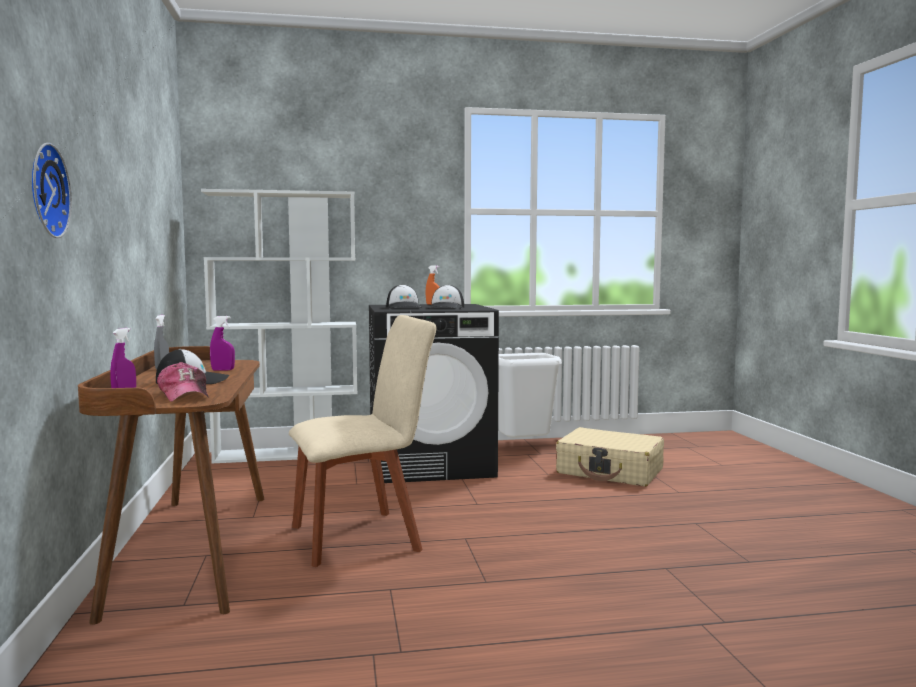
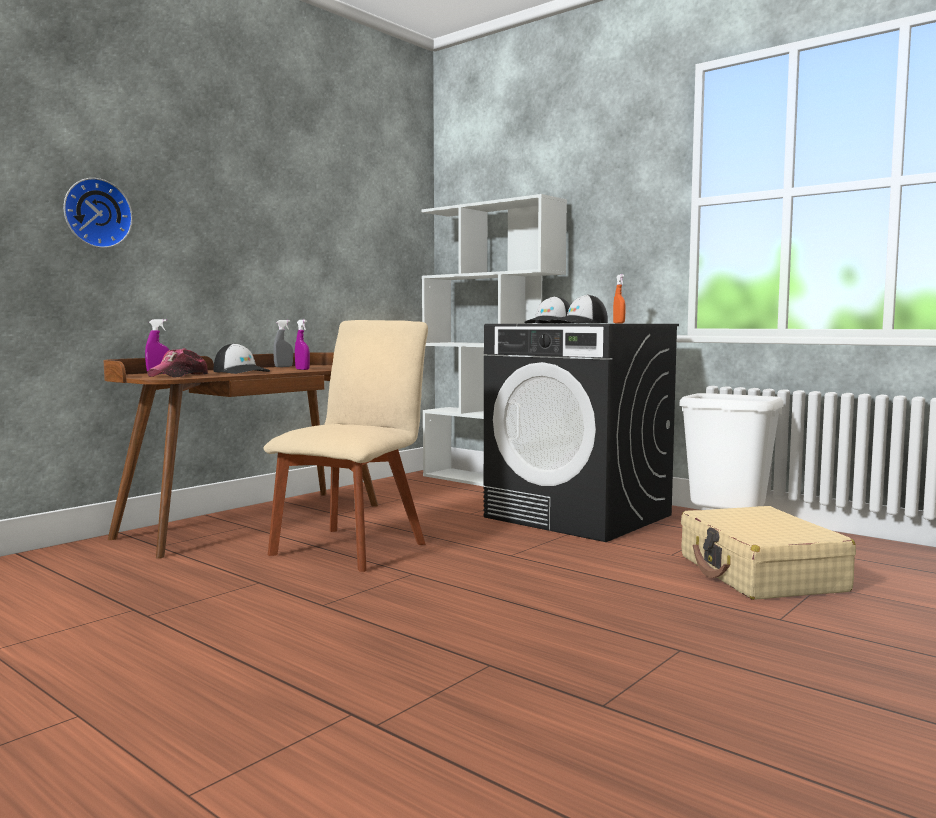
camera: 50 degrees right, 0 degrees up
(362, 537) = (352, 547): beige chair -> beige chair turned 90 degrees counterclockwise

